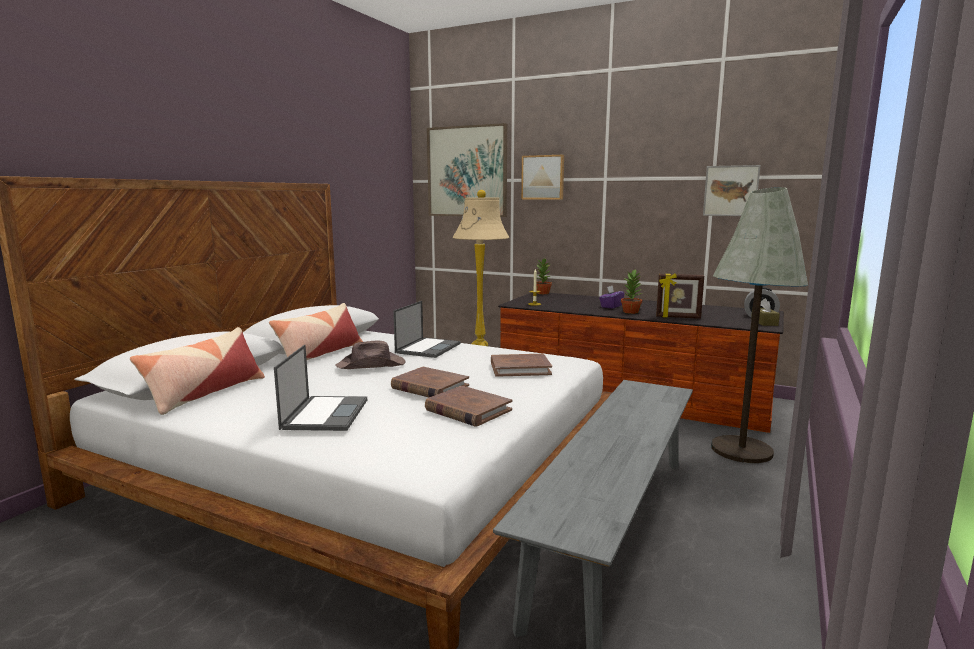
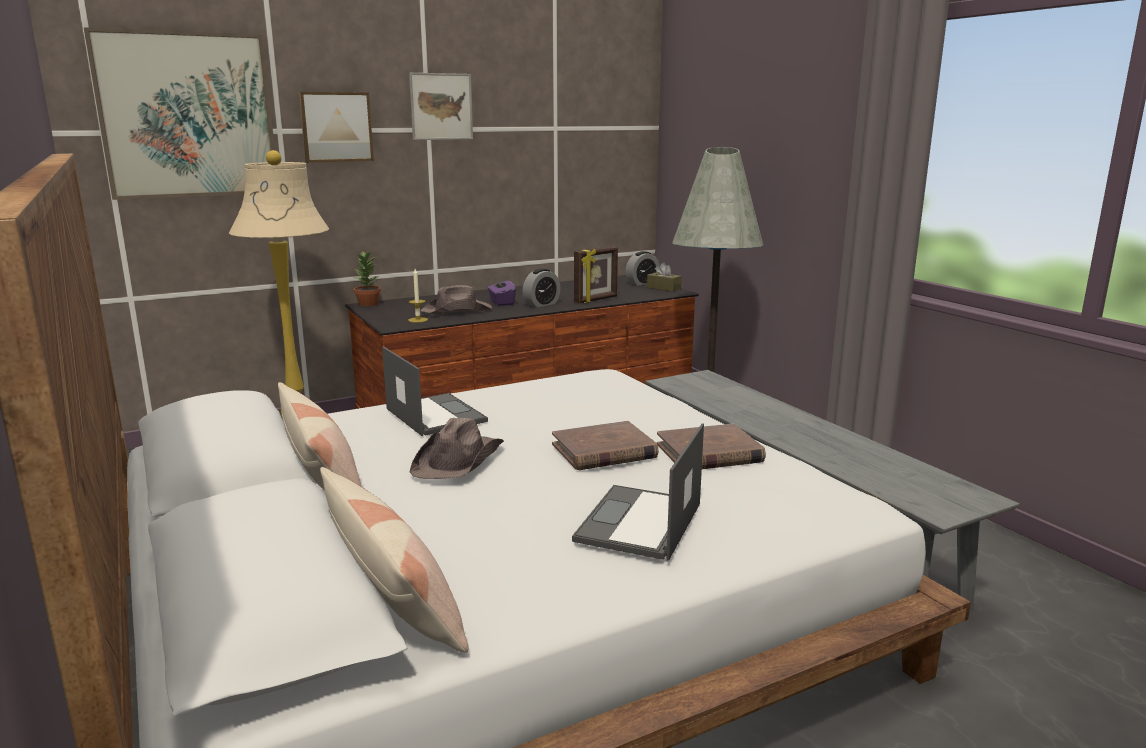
camera: 55 degrees left, 5 degrees up
(325, 413) = (639, 523): laptop -> laptop turned 105 degrees counterclockwise
(520, 368) = (600, 398): brown book -> none
(571, 304) = (457, 310): none -> brown hat
(631, 312) = (541, 304): potted plant -> alarm clock
(731, 191) = (575, 144): picture -> picture (441, 106)

